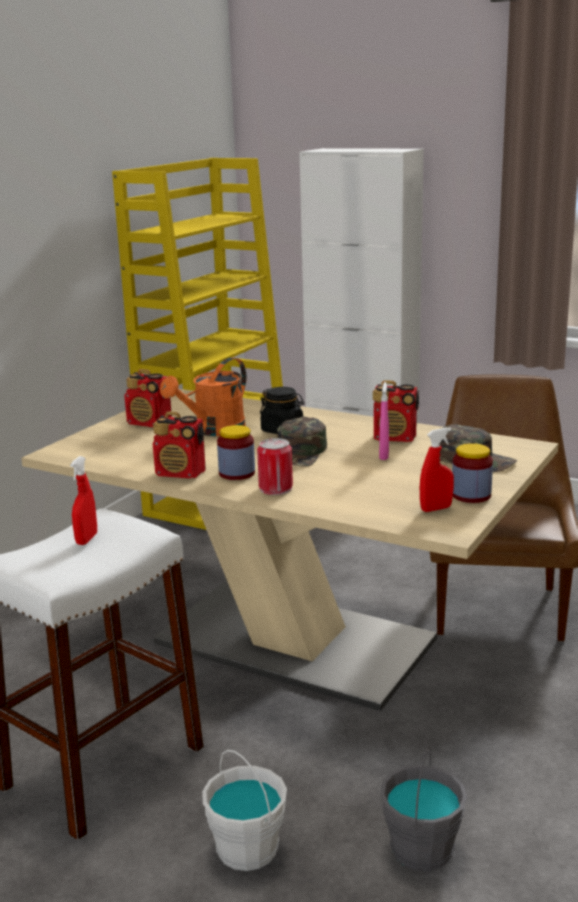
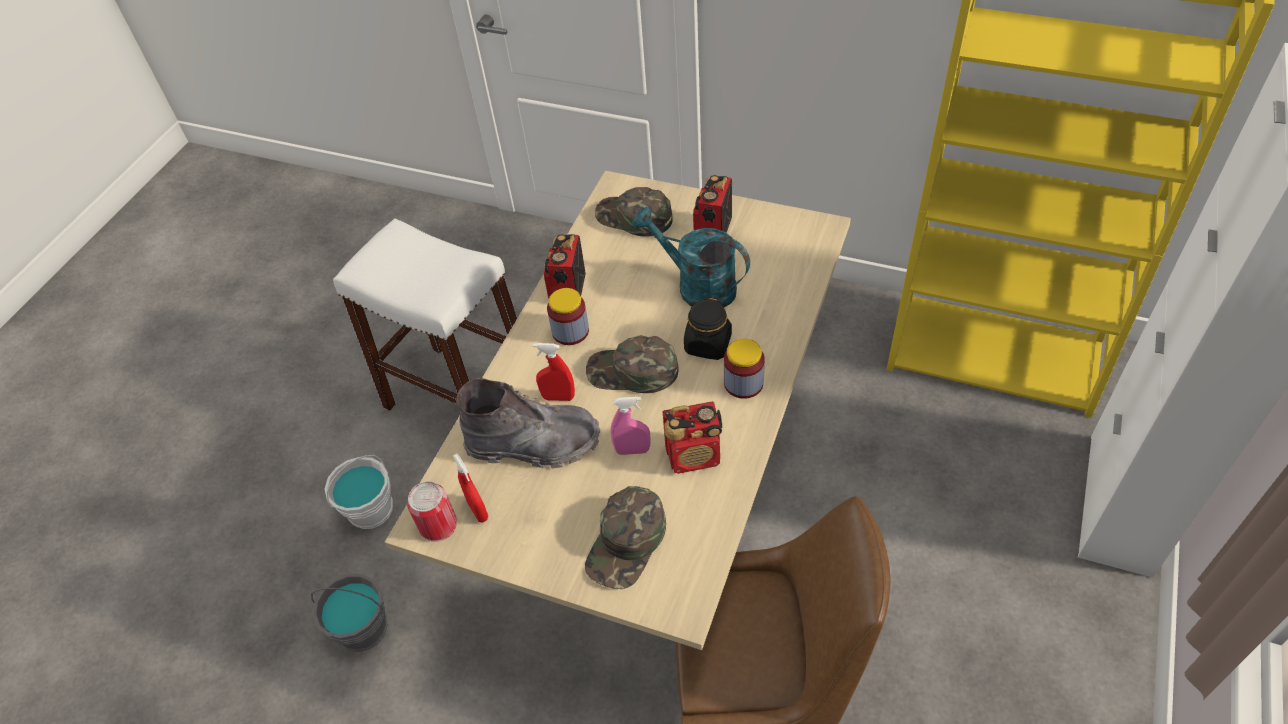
camera: 85 degrees right, 30 degrees up
(86, 539) = (429, 267): red spray bottle -> red spray bottle (558, 397)
(105, 448) = (633, 218): none -> green cap
(213, 431) = (697, 286): orange watering can -> turquoise watering can
(275, 488) = (531, 369): can -> can (438, 525)
(366, 488) = (534, 444): none -> grey boot
(395, 438) = (694, 456): radio -> radio turned 105 degrees counterclockwise
(471, 495) = (514, 542): jar -> jar (743, 383)

